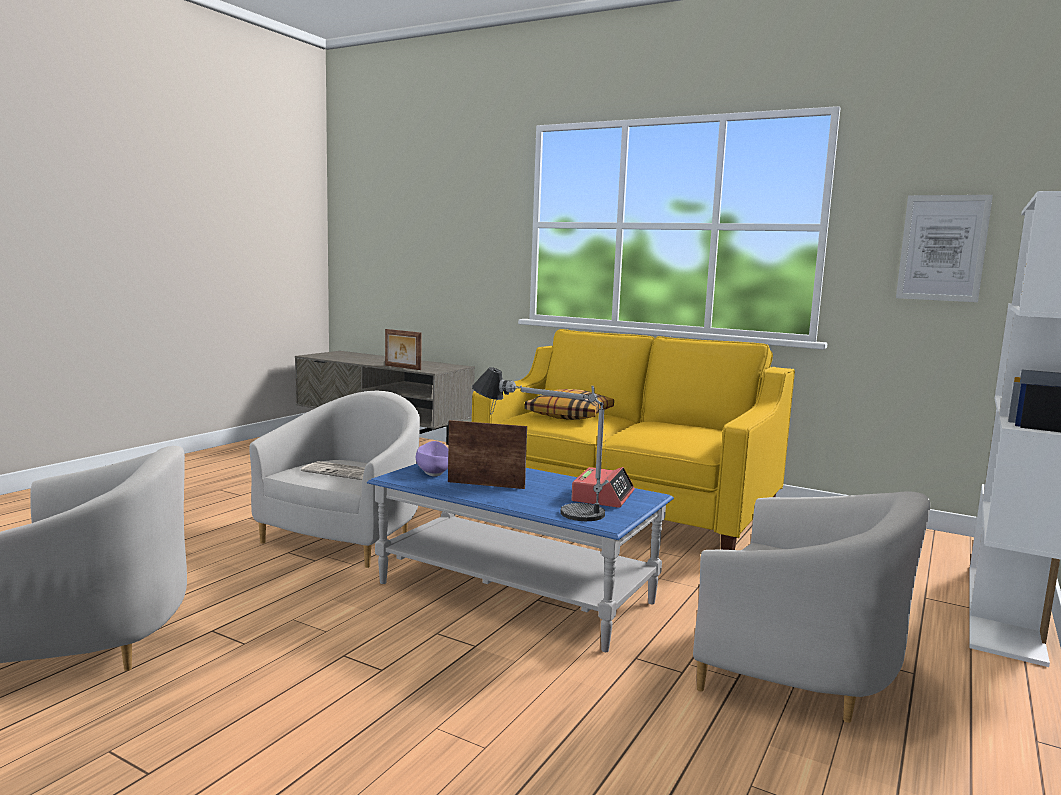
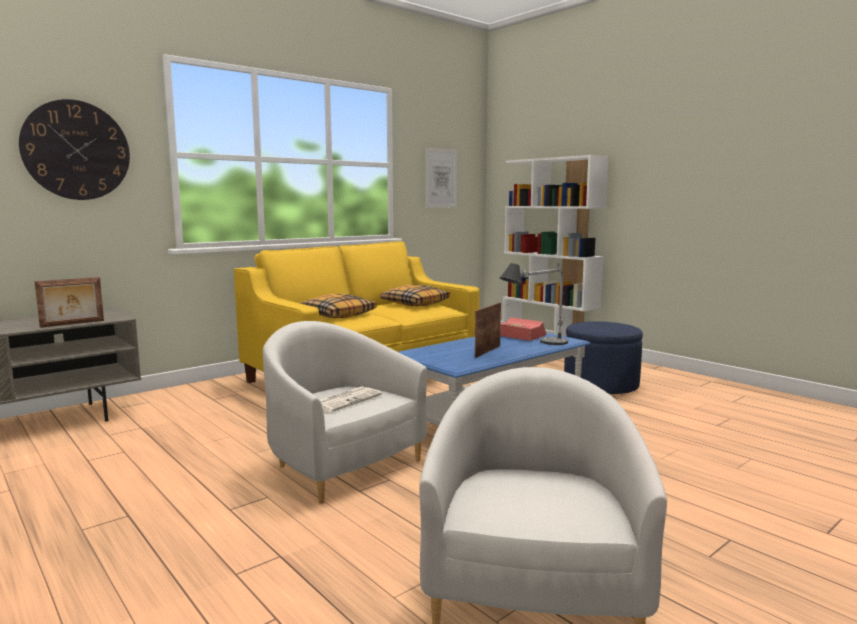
camera: 70 degrees left, 0 degrees up
(433, 470) = (441, 359): purple bowl -> none
(464, 224) = (76, 150): none -> wall clock
(690, 432) = (415, 303): none -> pillow
(797, 671) = (601, 385): white armchair -> blue ottoman

